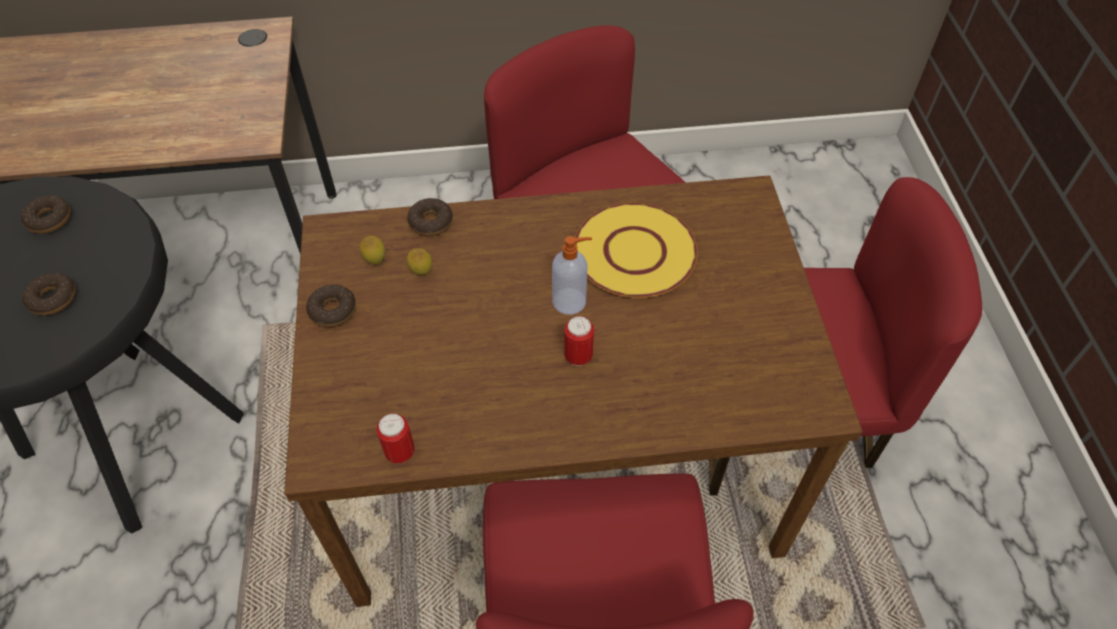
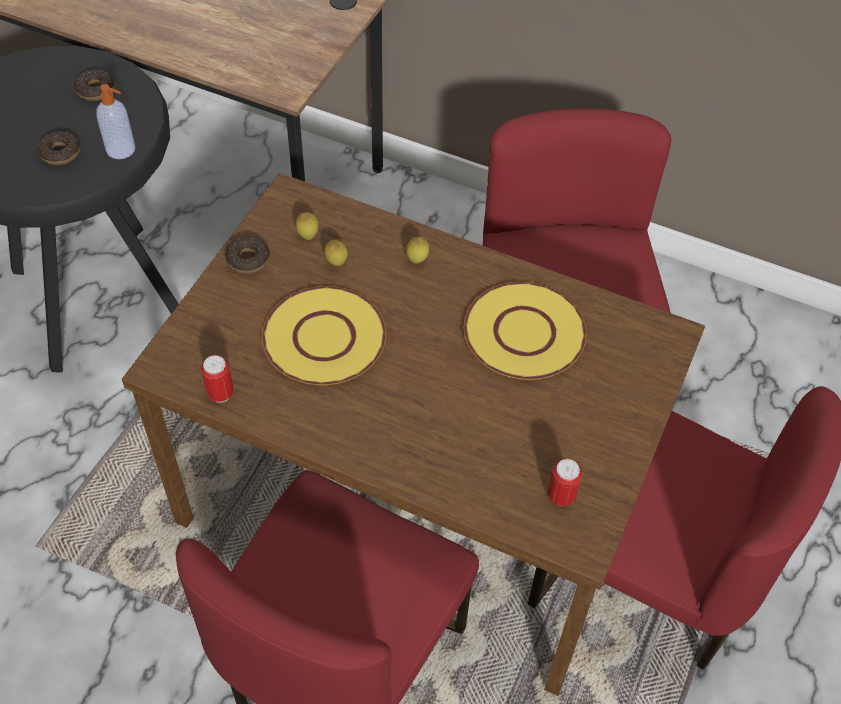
camera: 30 degrees right, 0 degrees up
(431, 222) = (374, 225): donut -> none
(462, 347) = (324, 338): none -> yellow plate
(494, 234) = (417, 260): none -> lemon
(570, 301) = (438, 346): soap dispenser -> soap dispenser (122, 150)
(578, 356) = (409, 393): can -> can (561, 496)

